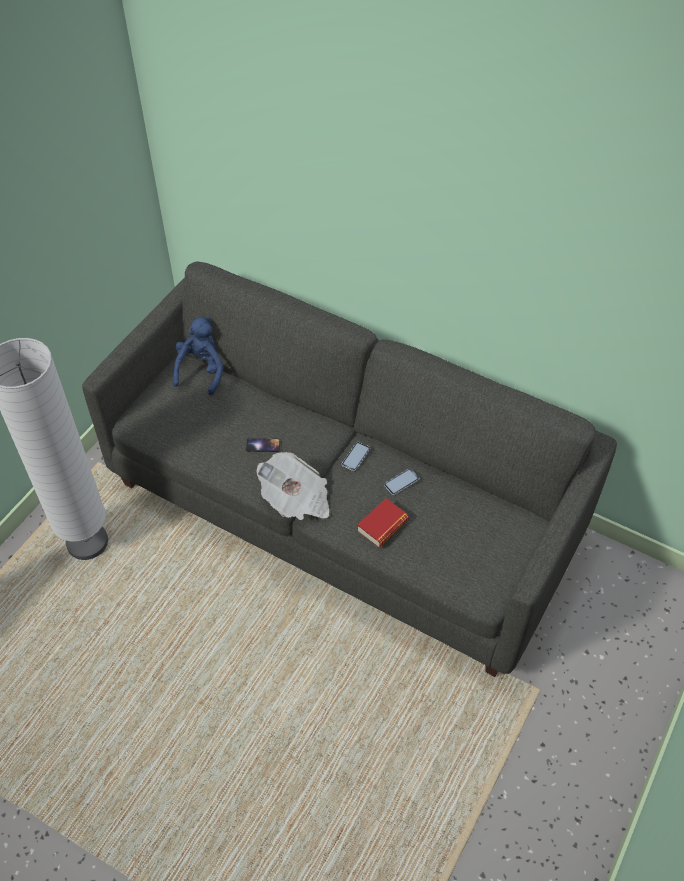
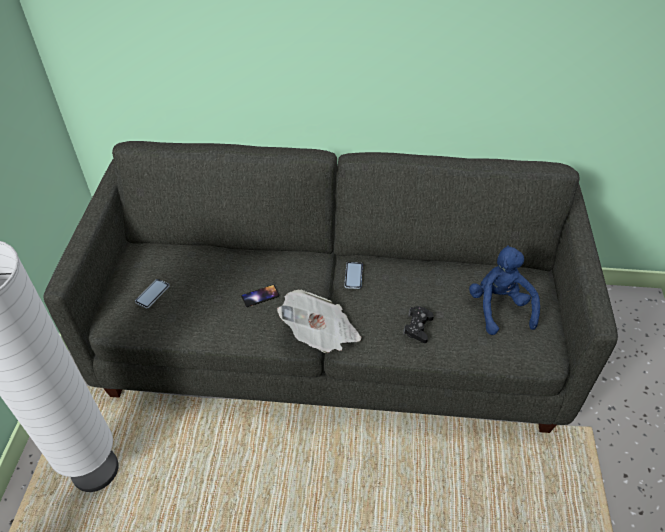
camera: 25 degrees left, 5 degrees down
(202, 371) = (160, 250): blue plush toy -> blue plush toy (499, 307)
(382, 526) = (418, 327): book -> black game controller
(401, 482) = (409, 282): phone -> phone (152, 294)

